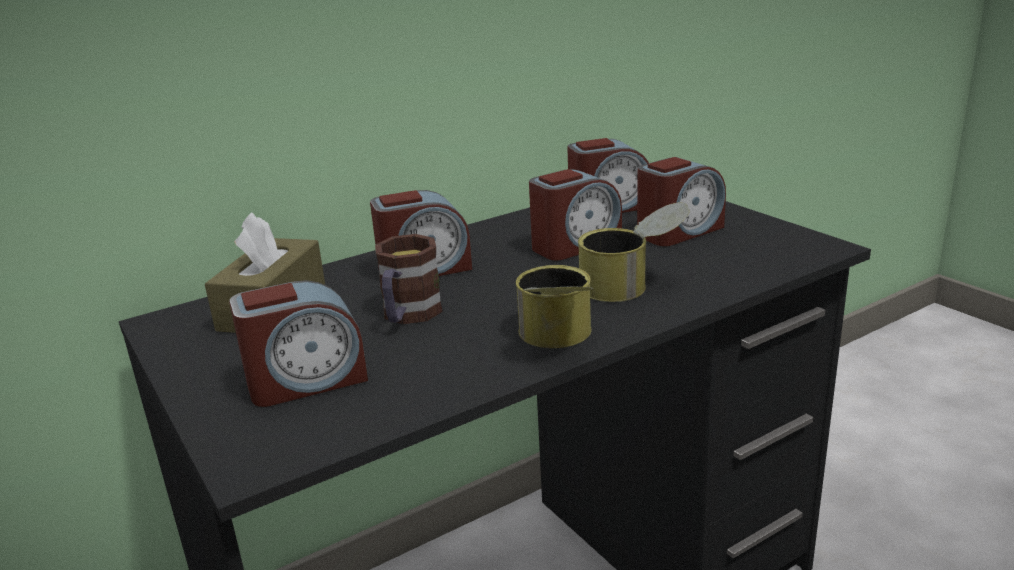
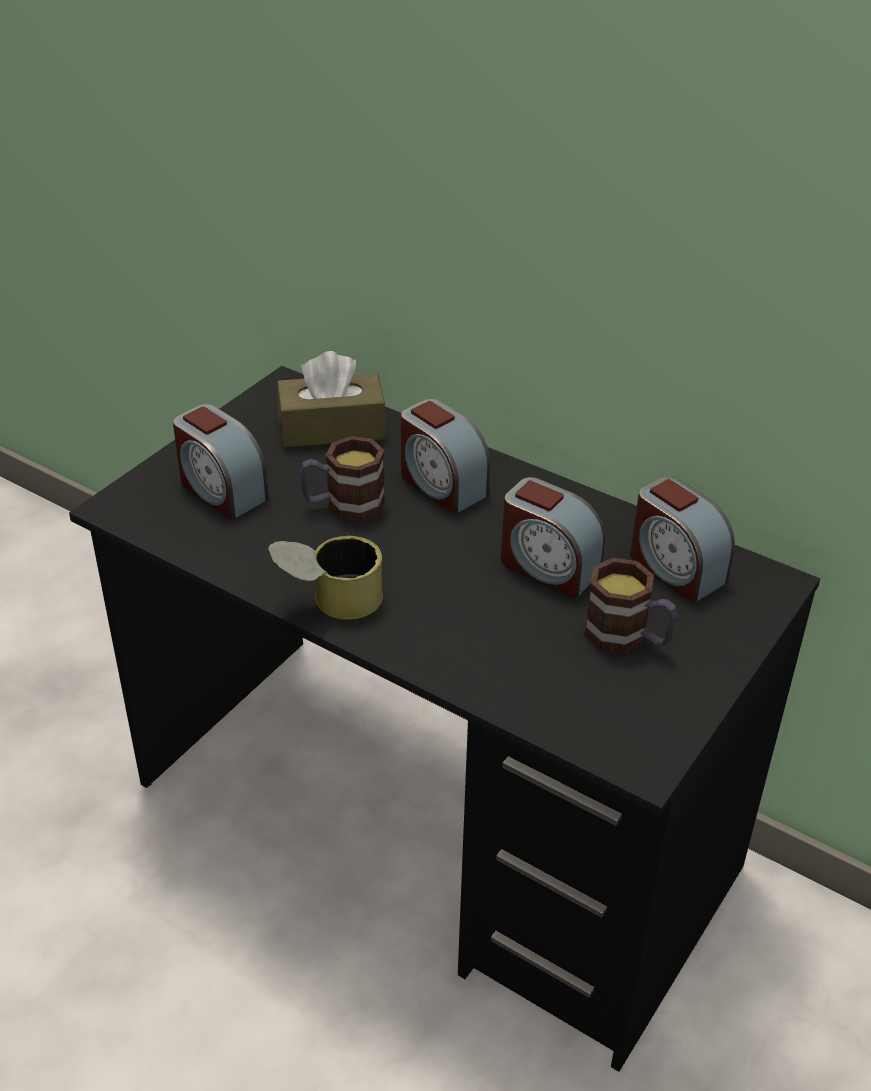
camera: 65 degrees right, 15 degrees up
(632, 285) = (465, 627): can -> none
(679, 232) = (627, 637): alarm clock -> mug

